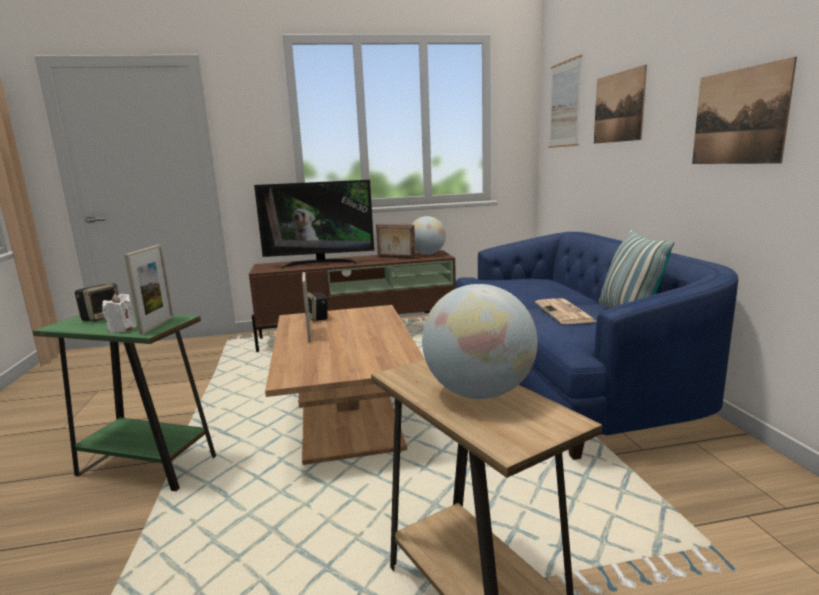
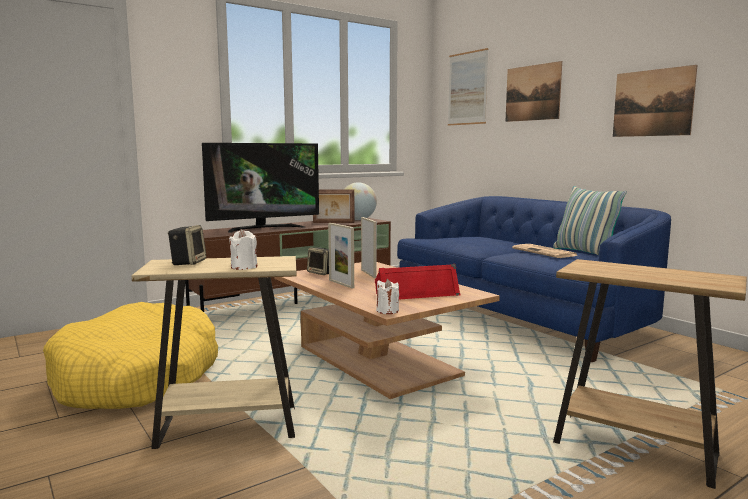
camera: 25 degrees left, 5 degrees down
(147, 466) = (228, 427): green side table -> beige side table
(154, 397) = (137, 377): none -> yellow dog bed
(157, 325) = (274, 263): picture frame -> picture frame (368, 273)
(284, 379) = (387, 311): none -> white candle
(353, 357) = (416, 293): none -> red speaker
(479, 393) = (651, 272): globe -> none

